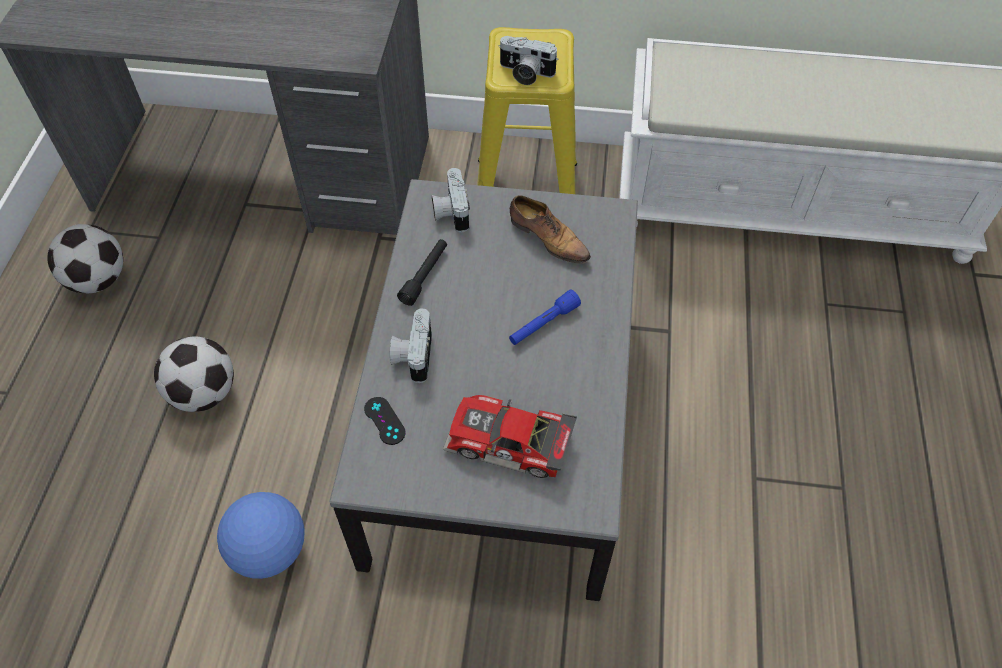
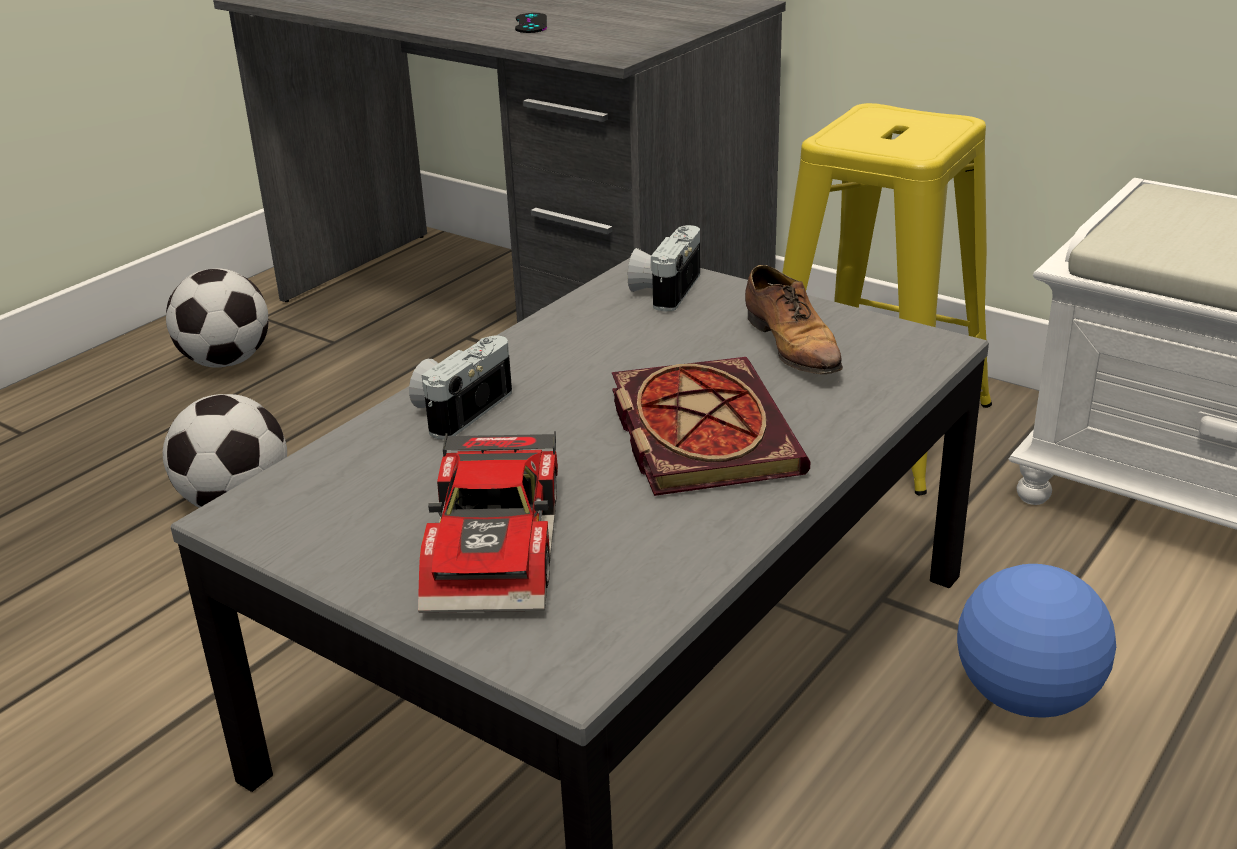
camera: 30 degrees right, 25 degrees down
(269, 550) = (144, 706): football -> football (1026, 697)
(384, 421) = (343, 463): black game controller -> black game controller (531, 24)
(425, 276) = (561, 339): black flashlight -> none
(508, 445) = (501, 546): toy car -> toy car turned 135 degrees counterclockwise
(525, 73) = (872, 141): camera -> none
(543, 324) = (698, 430): blue flashlight -> book

